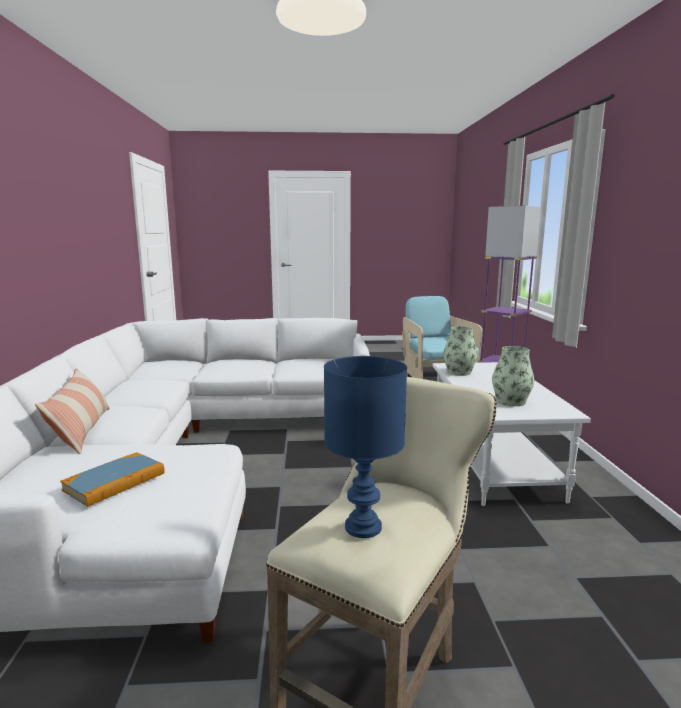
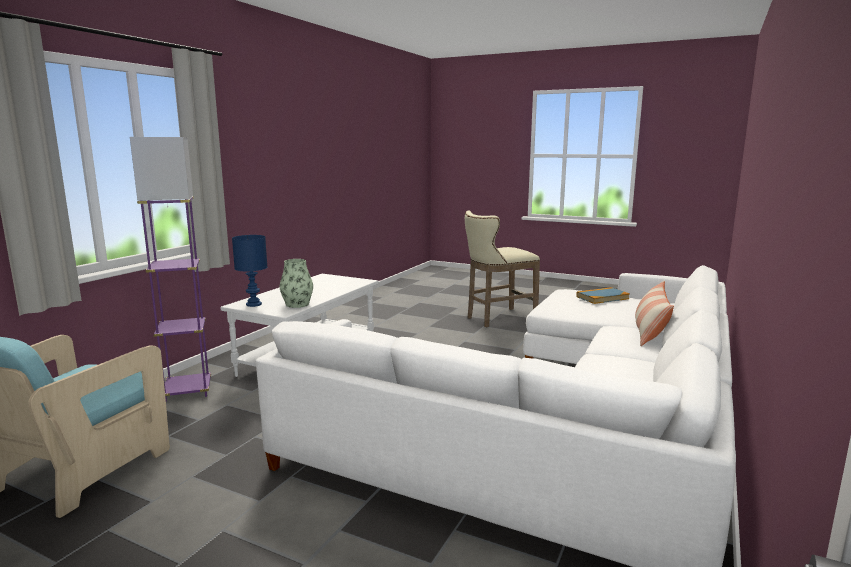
camera: 150 degrees left, 0 degrees up
(361, 527) = (511, 248): blue table lamp -> blue table lamp (254, 304)
(510, 401) = (334, 283): vase -> none

